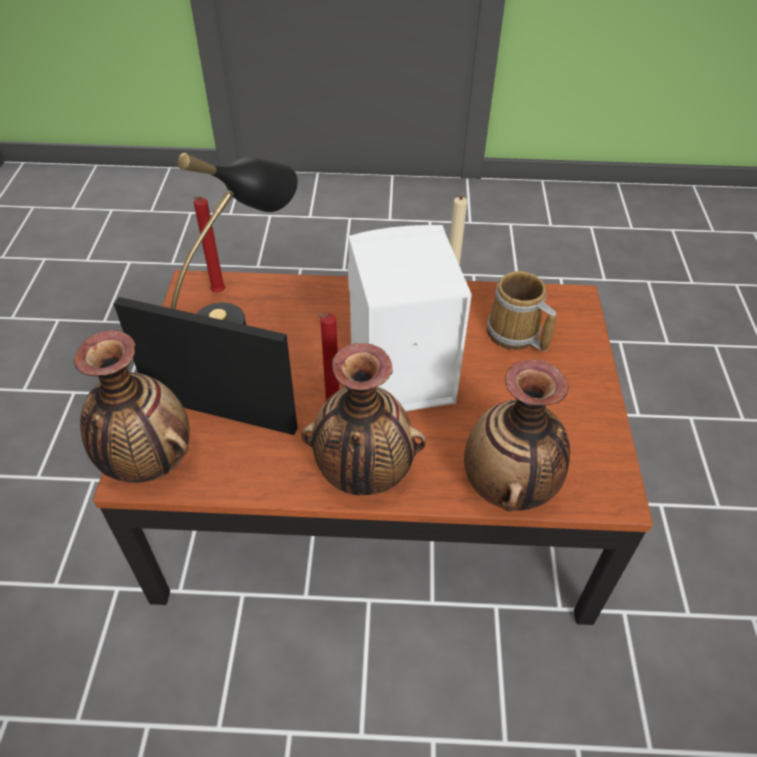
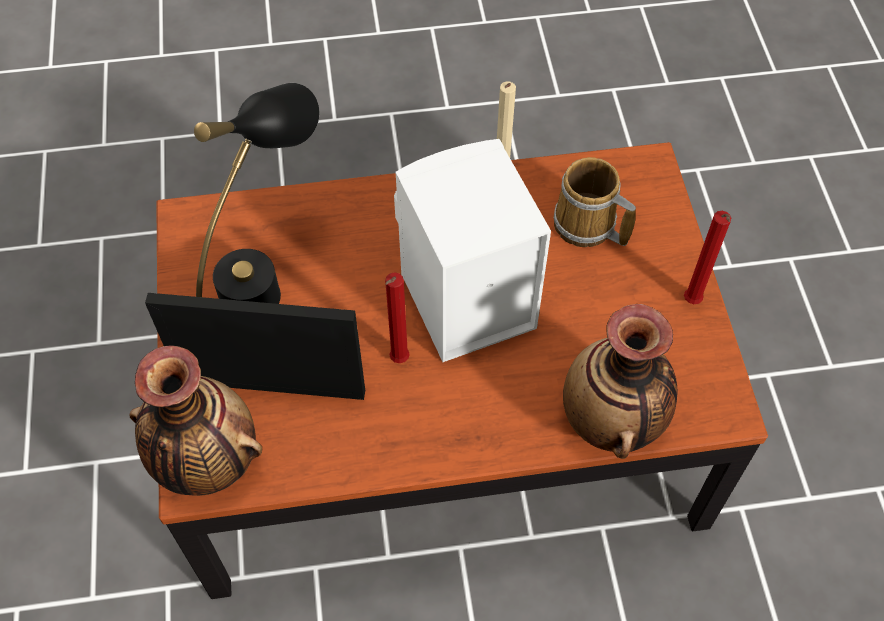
camera: 10 degrees left, 10 degrees up
(217, 294) = (221, 227): red candle -> red candle (692, 303)
(363, 473) = (452, 432): vase -> none

